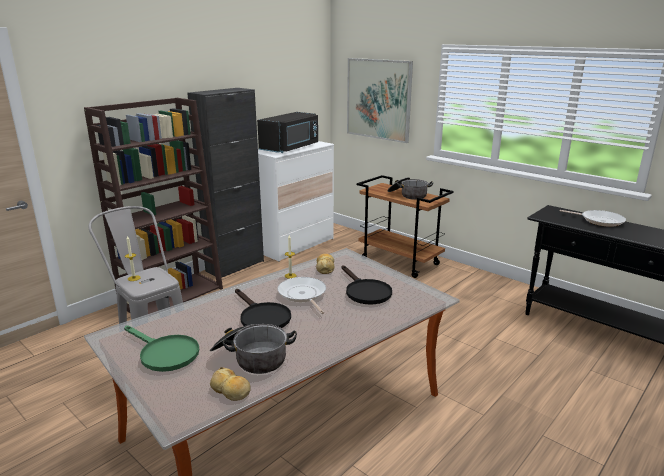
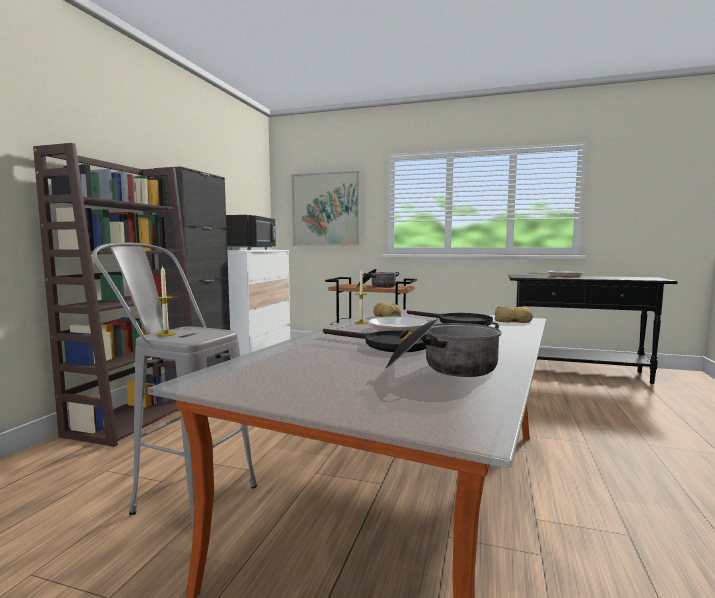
camera: 25 degrees left, 15 degrees down
(164, 353) = (318, 382): green frying pan -> none
(230, 390) = (478, 392): bread -> bread (513, 321)

